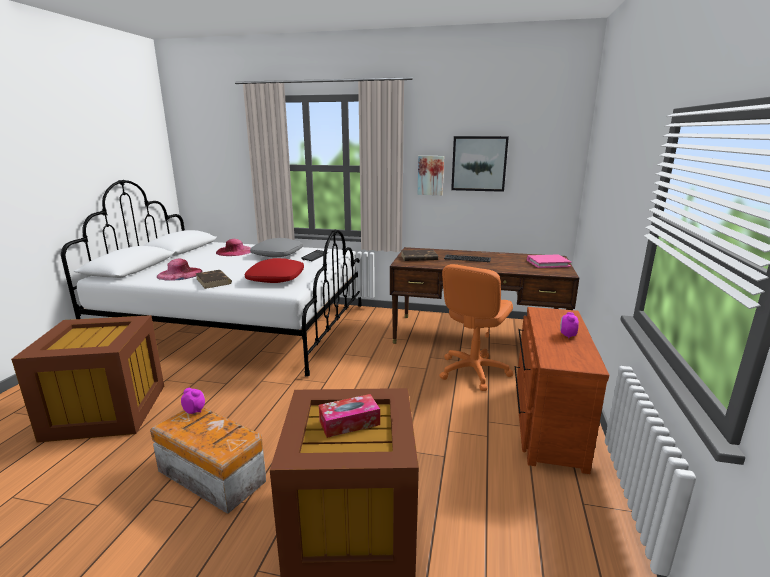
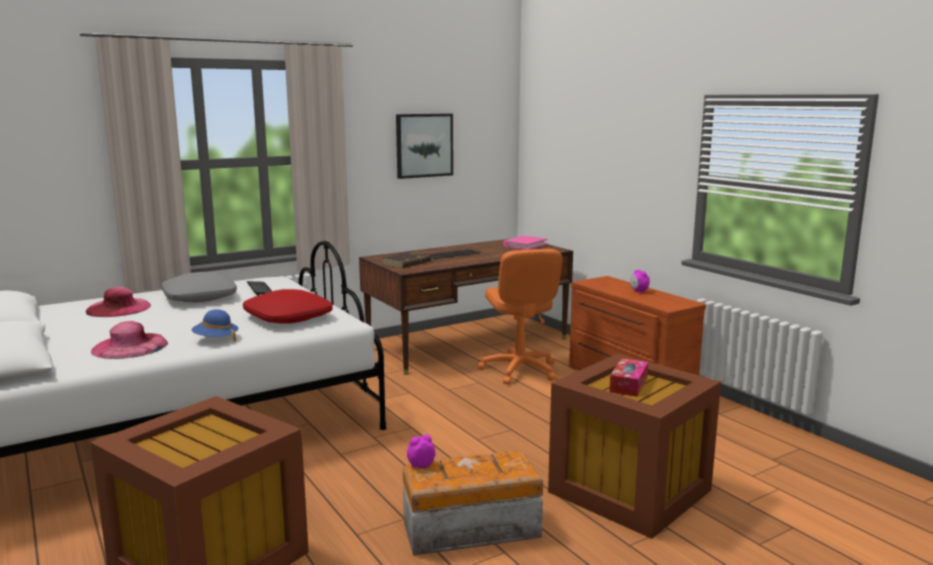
camera: 45 degrees left, 5 degrees down
(214, 281) = (216, 339): brown book -> blue hat
(430, 175) = (372, 162): picture -> none

